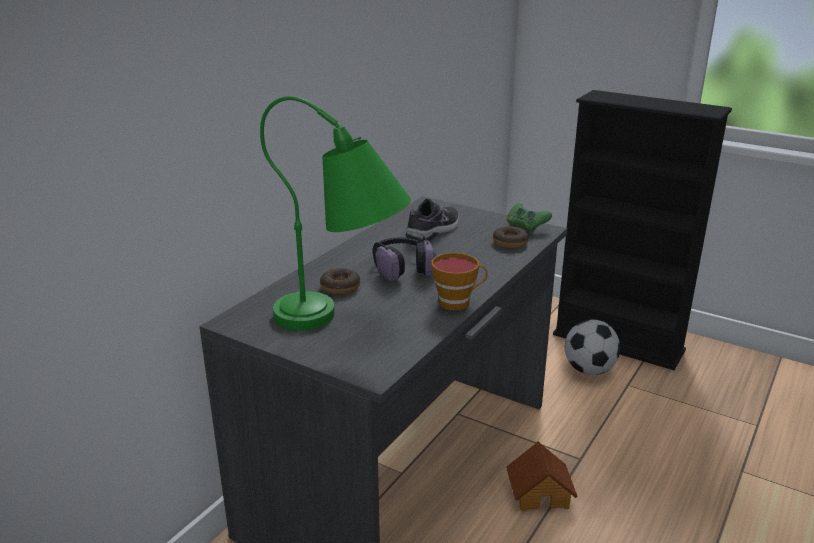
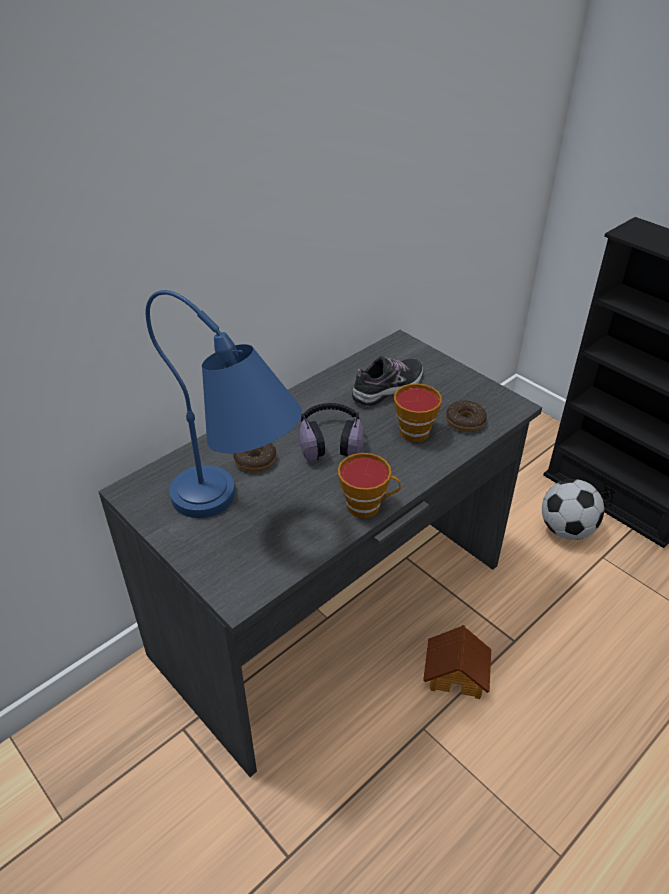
camera: 15 degrees right, 15 degrees up
(343, 321) = (238, 512): green table lamp -> blue table lamp
(469, 252) = (412, 429): none -> cup
(526, 227) = (494, 399): green game controller -> none

